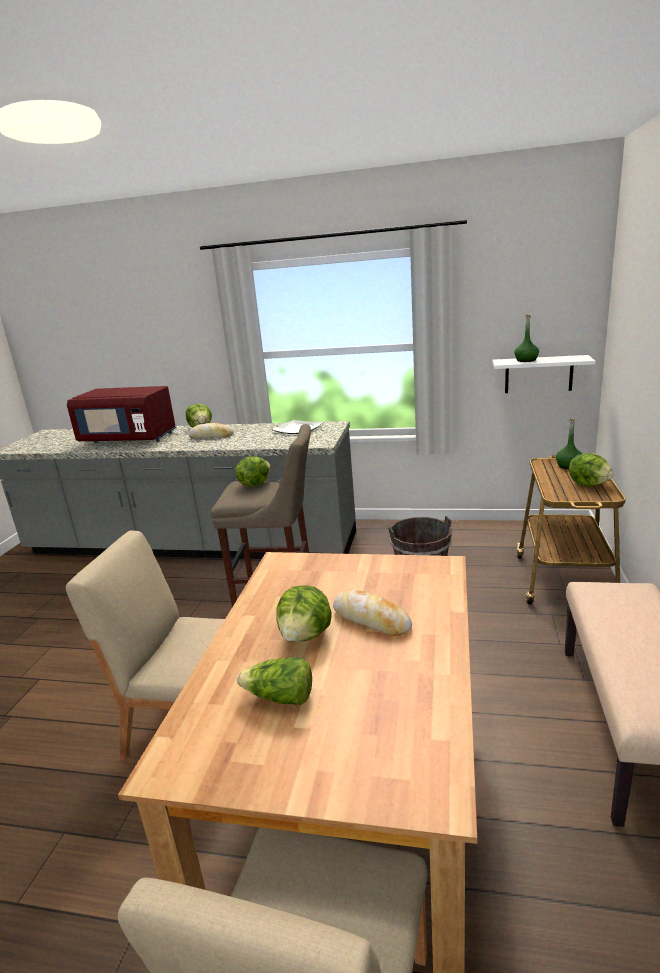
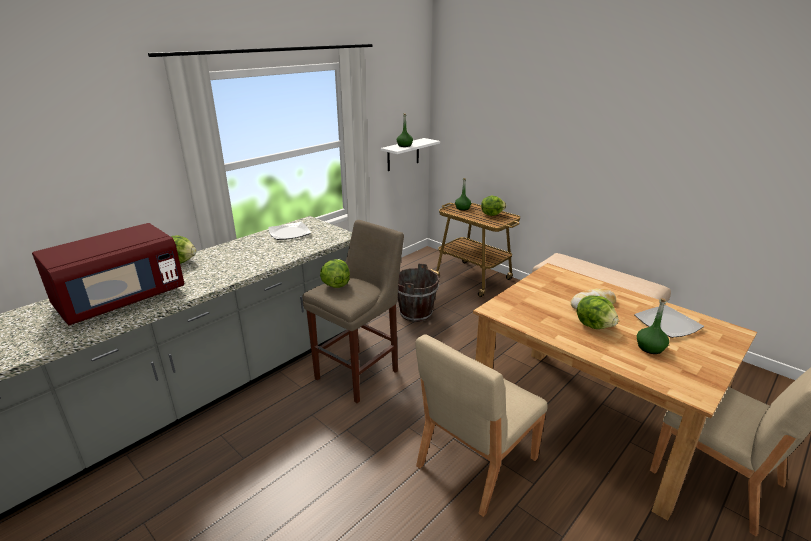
camera: 60 degrees left, 5 degrees up
(211, 436) = (224, 263): bread -> none
(280, 698) = (650, 348): lettuce -> green bottle
(382, 702) = (667, 323): none -> plate

